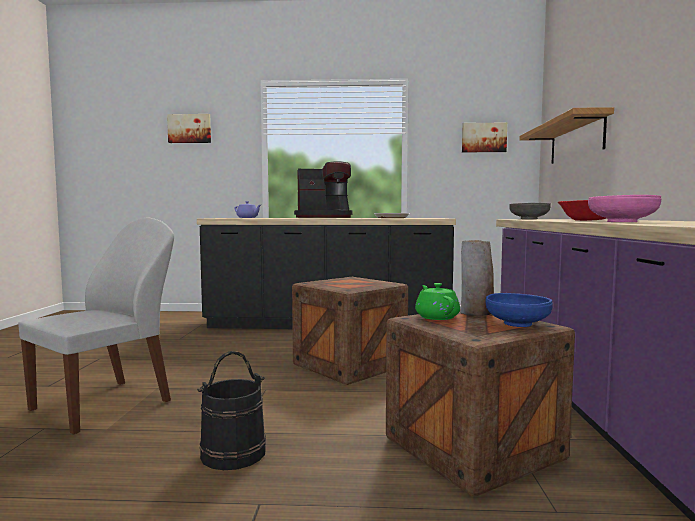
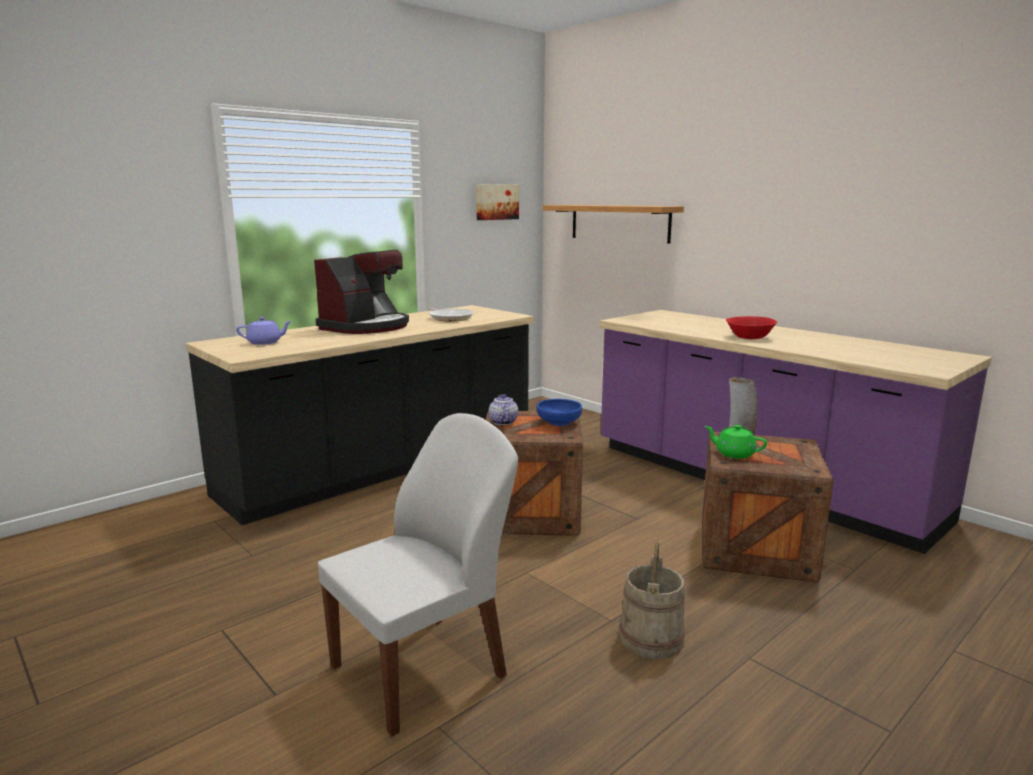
camera: 45 degrees left, 10 degrees up
(105, 404) = (423, 669): white chair -> white chair turned 60 degrees clockwise
(189, 128) = (82, 184): picture -> none
(233, 453) = (651, 638): black bucket -> beige bucket
(336, 280) = (503, 422): none -> teapot
(517, 324) = (787, 445): blue bowl -> blue bowl (559, 423)
(529, 219) = (638, 320): grey bowl -> none
(622, 222) = (821, 351): pink bowl -> none

